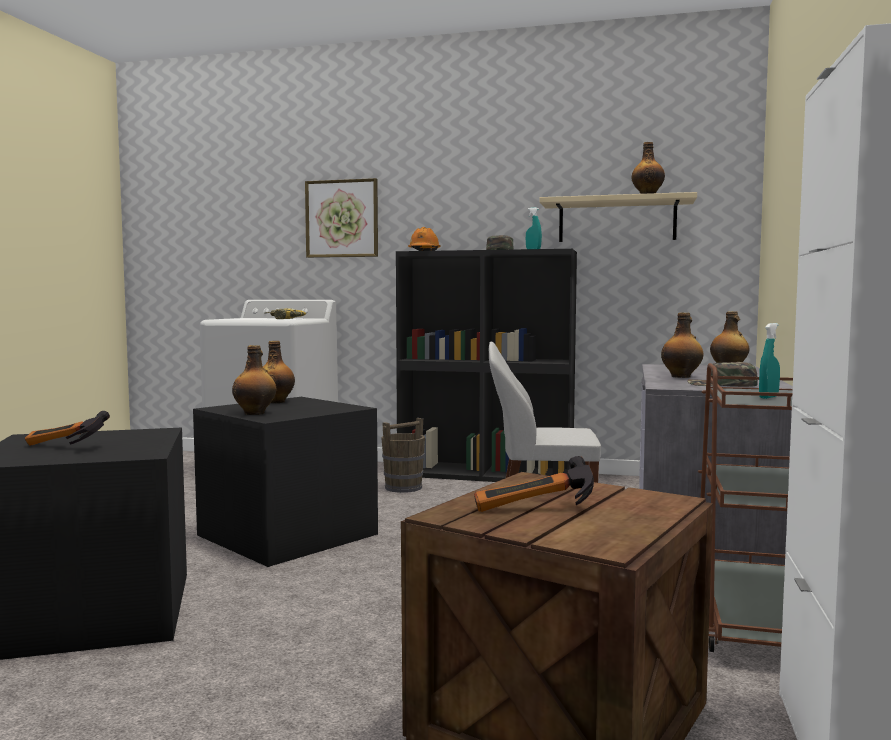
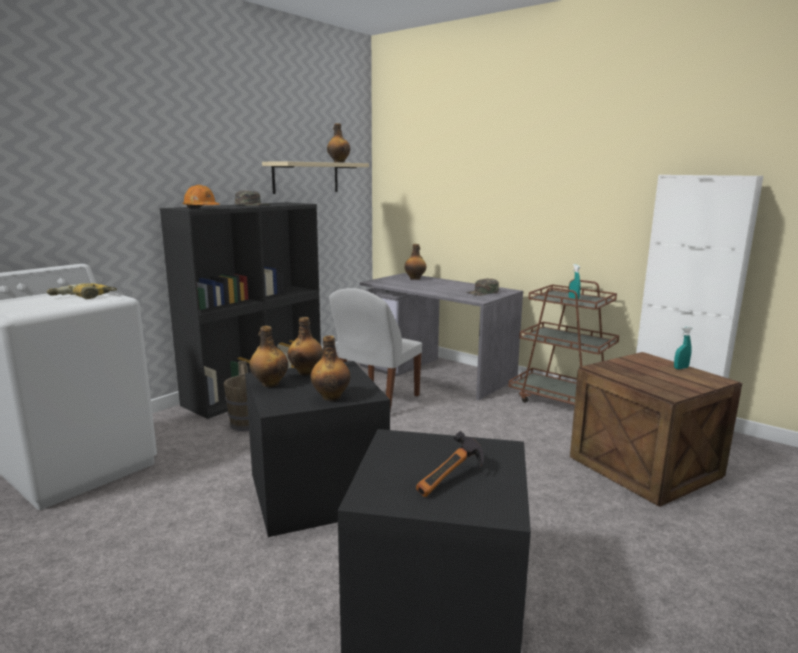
camera: 65 degrees left, 10 degrees up
(342, 219) = (72, 168): picture -> none
(533, 249) = (287, 204): turquoise spray bottle -> turquoise spray bottle (681, 368)
(535, 511) = (664, 379): hammer -> none
(681, 376) = (438, 290): bottle -> bottle (306, 372)

